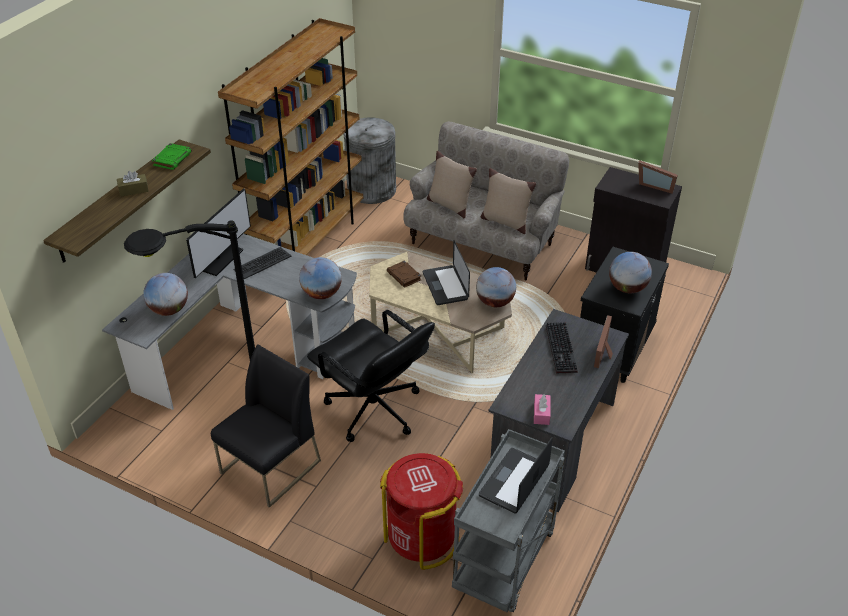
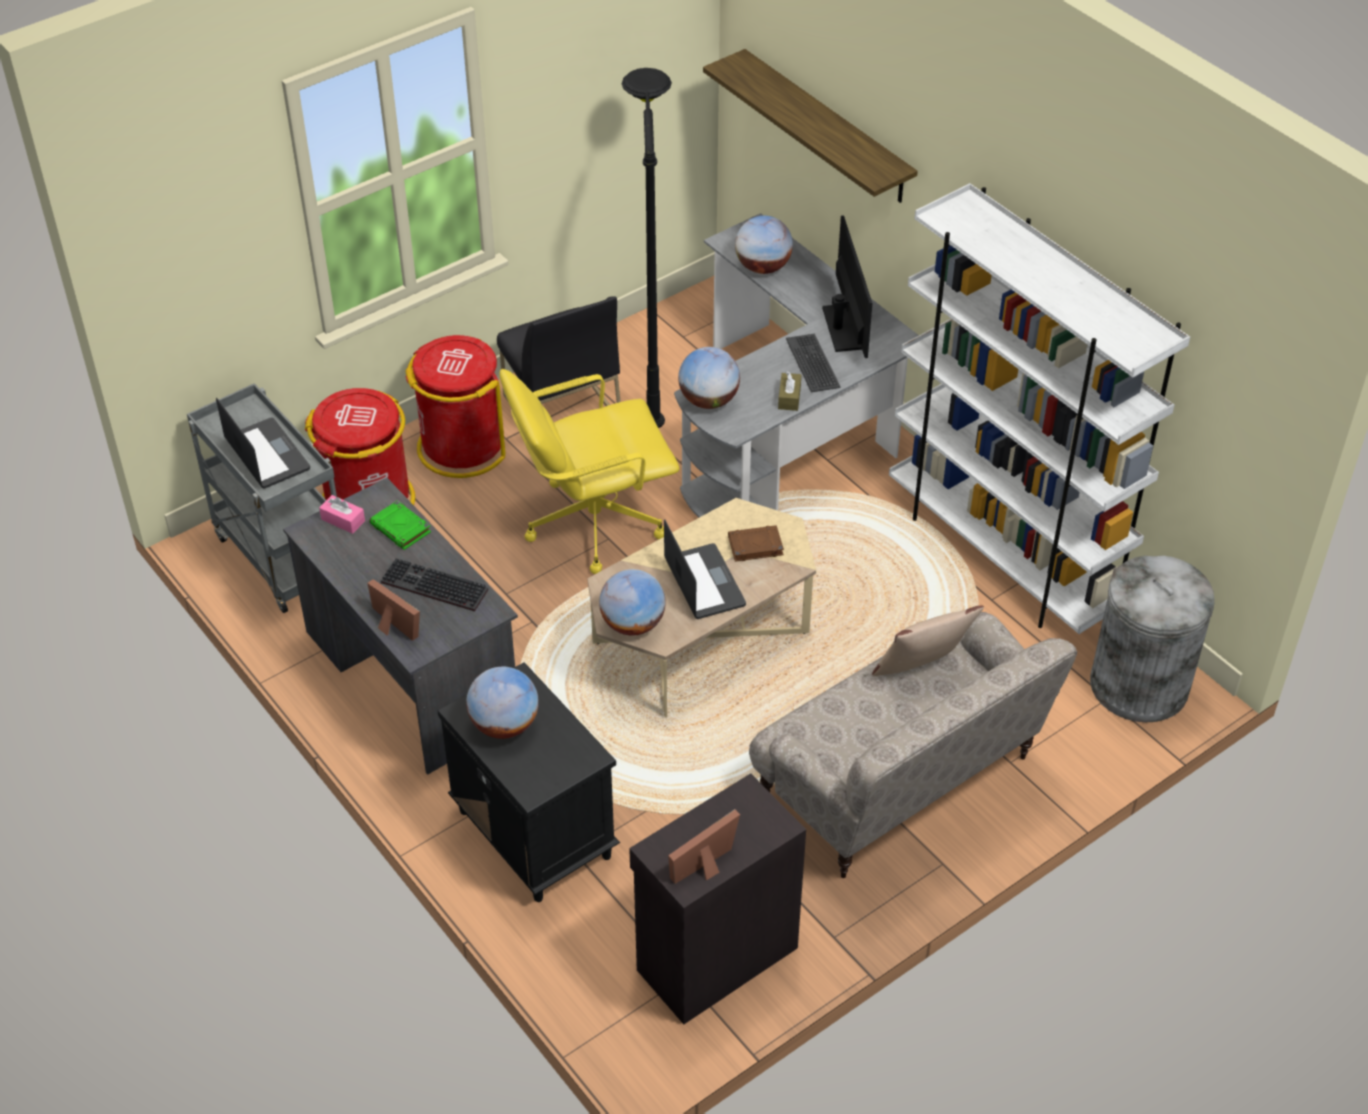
camera: 115 degrees right, 5 degrees up
(133, 190) = (808, 118): brown tissue box -> brown tissue box (789, 397)
(172, 159) = (866, 157): green book -> green book (401, 529)
(221, 260) = (844, 328): monitor -> monitor turned 150 degrees counterclockwise
(308, 245) = (1003, 556): brown bookcase -> white bookcase
(337, 508) = (461, 447): none -> red trash can
(374, 410) = (592, 522): black office chair -> yellow office chair
(445, 286) = (704, 583): laptop -> laptop turned 60 degrees clockwise
(505, 222) = (833, 725): beige pillow -> none

